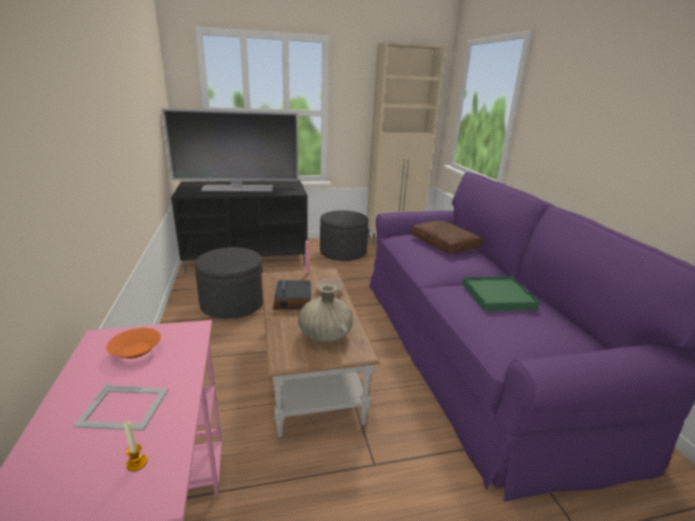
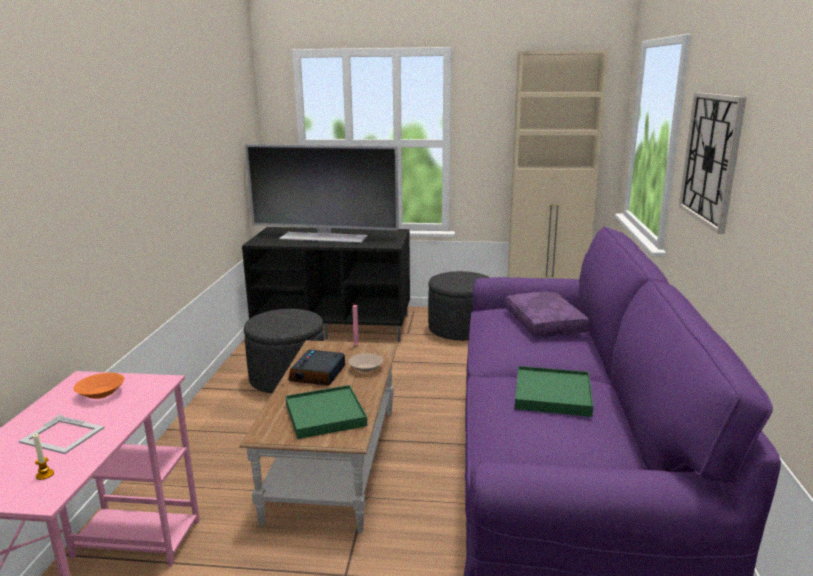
camera: 20 degrees right, 5 degrees down
(325, 335) = (325, 415): beige vase -> green tray
(445, 244) = (546, 324): brown pillow -> purple pillow
(566, 119) = (711, 158): none -> wall clock

